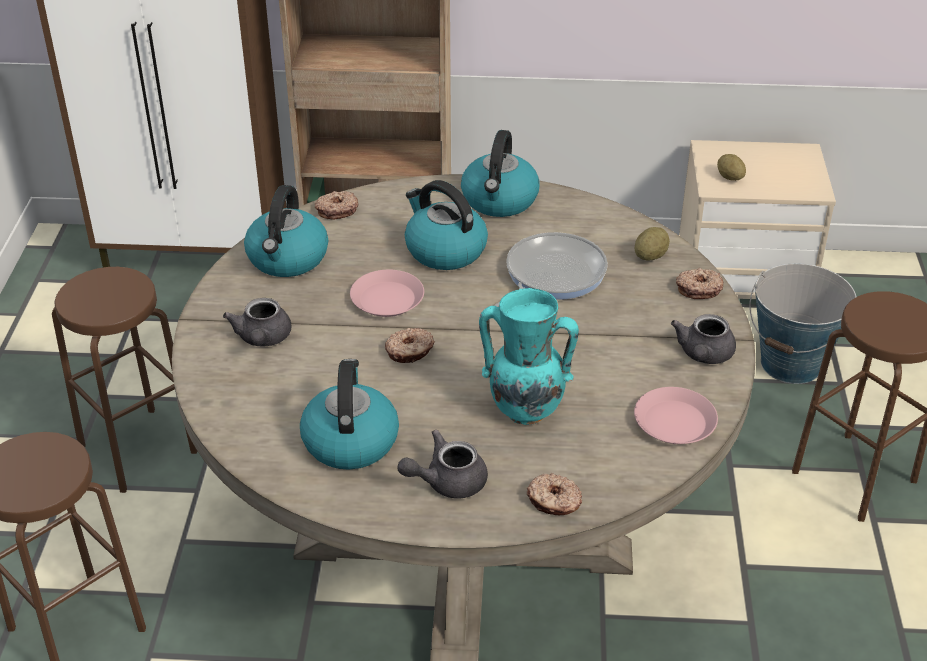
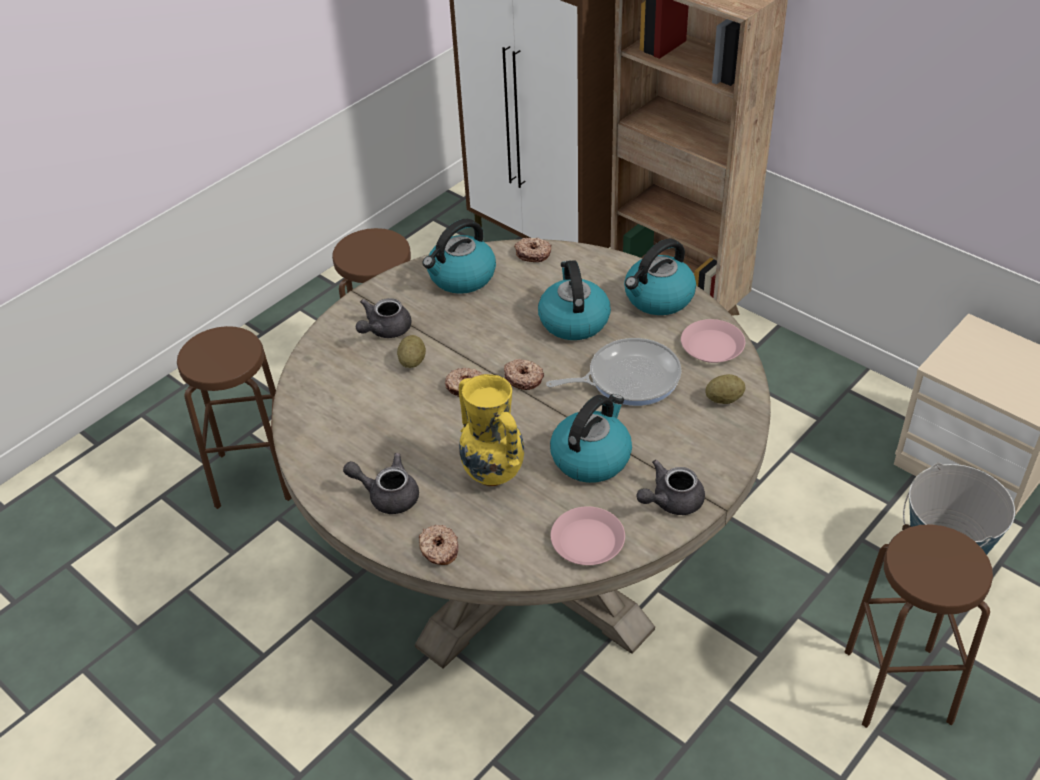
camera: 40 degrees right, 5 degrees up
(350, 440) = (361, 432): kettle -> kettle (591, 457)
(387, 299) = (493, 340): pink plate -> pink plate (712, 346)
(525, 411) = (493, 473): turquoise vase -> yellow vase
(698, 289) = (731, 445): donut -> donut (523, 378)
(730, 177) = (966, 364): potato -> potato (412, 361)

